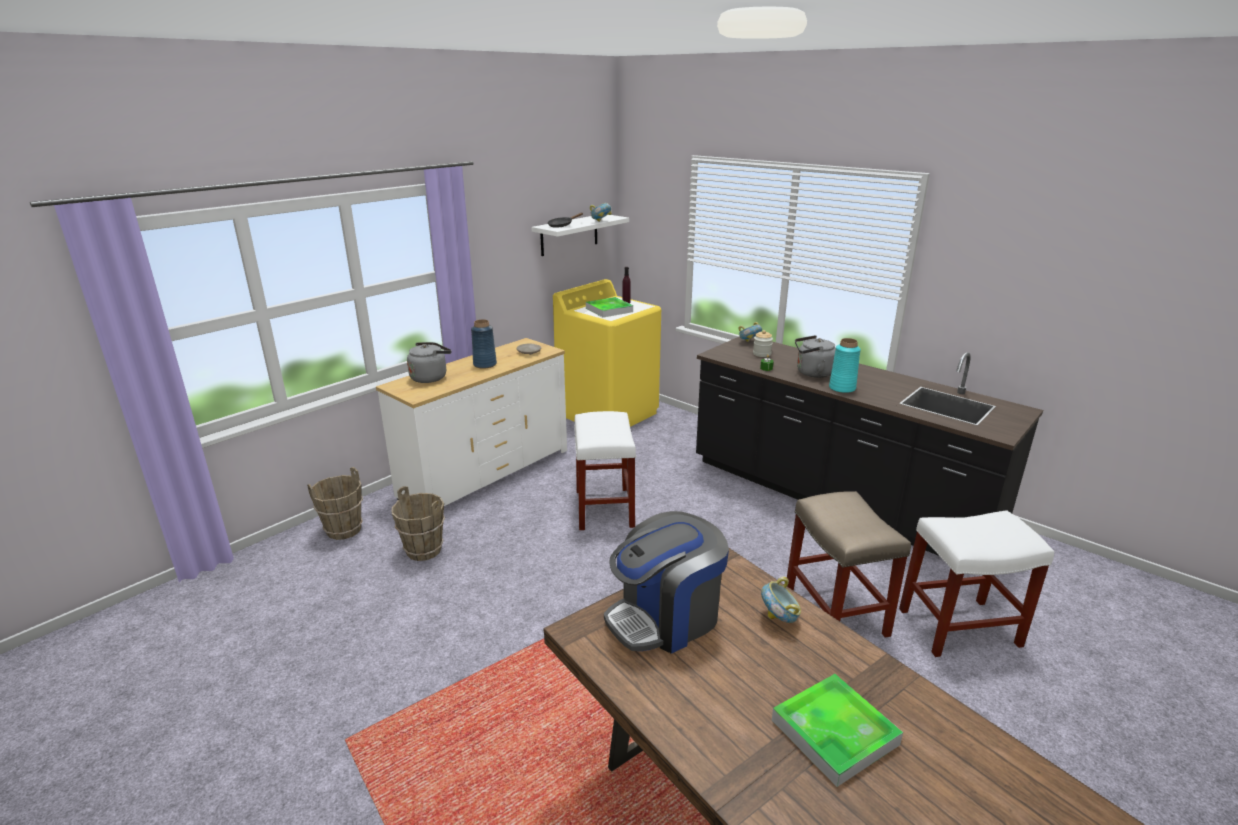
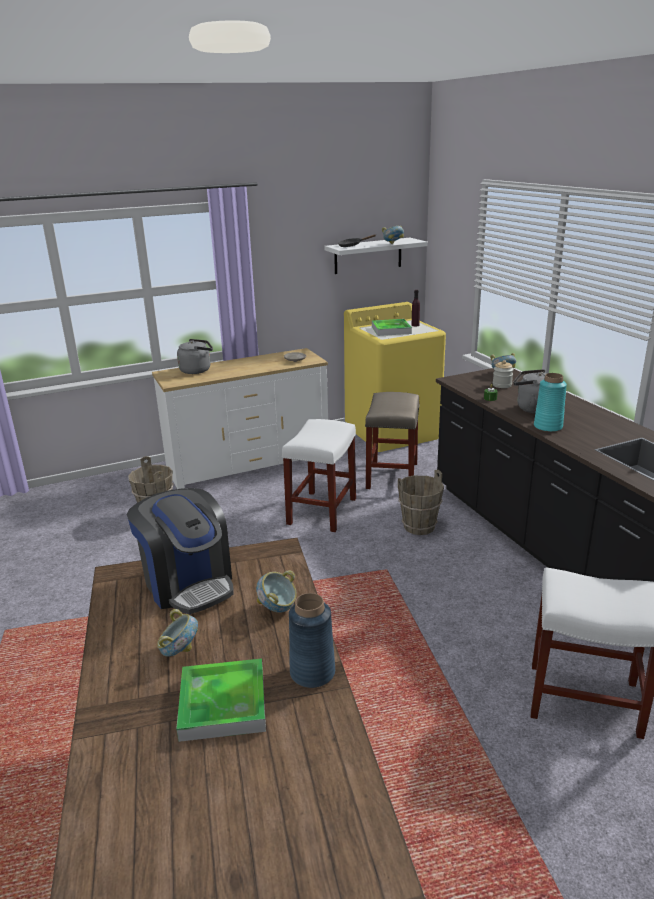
camera: 25 degrees right, 0 degrees up
(344, 530) = (114, 487): brown bucket -> brown bucket (419, 527)
(485, 364) = (249, 365): blue vase -> blue vase (312, 673)
(665, 618) = (188, 583): coffee machine -> coffee machine turned 120 degrees counterclockwise
(736, 693) = (180, 652): none -> bowl
(836, 612) = (462, 650): beige stool -> beige stool (392, 476)

